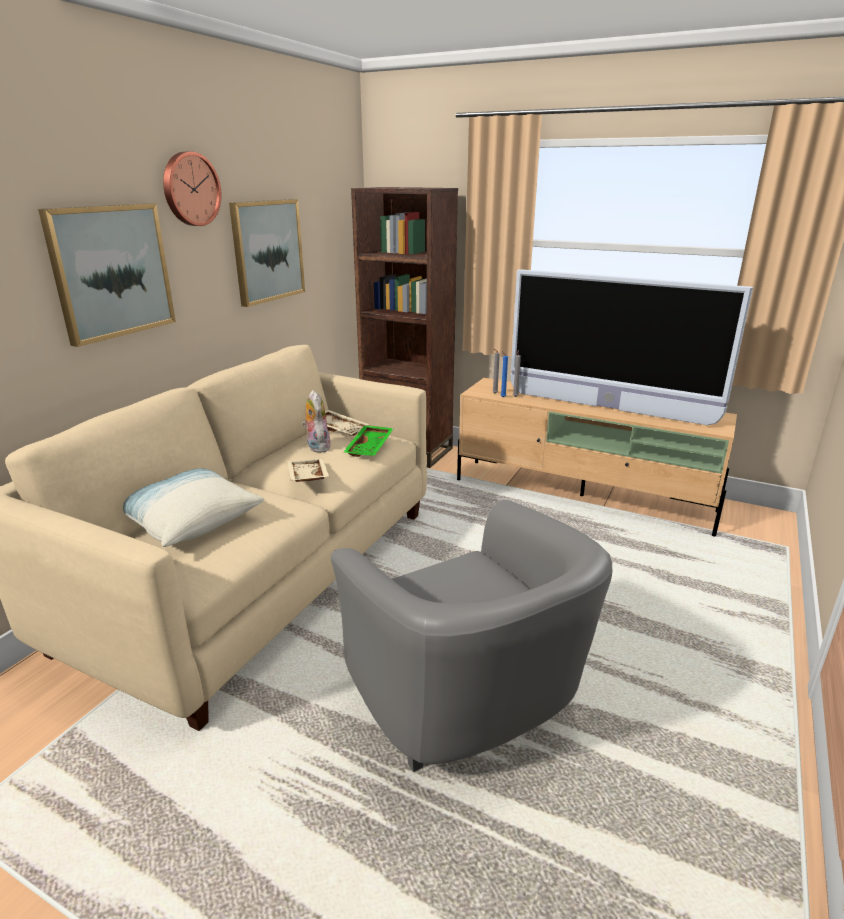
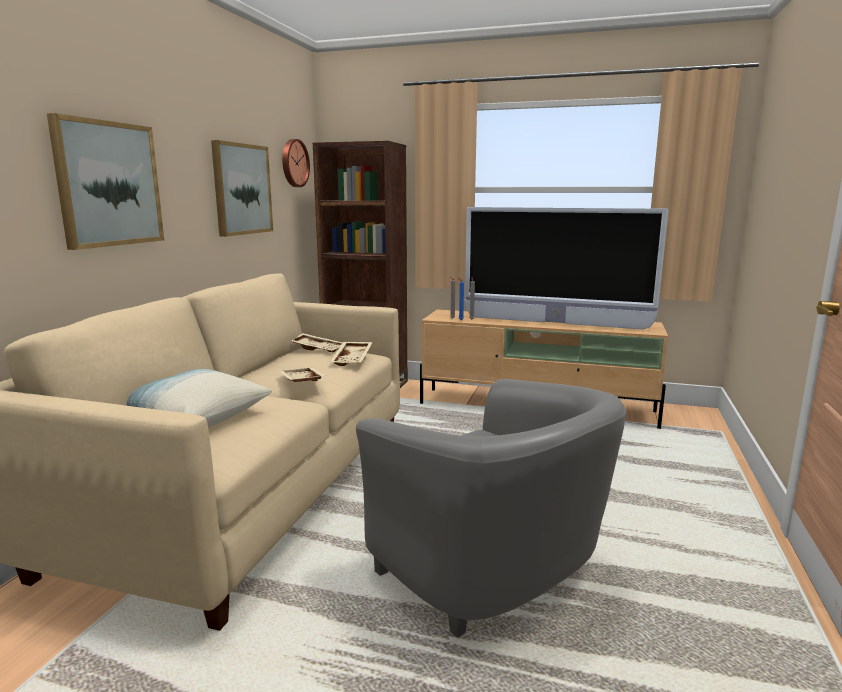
camera: 10 degrees left, 10 degrees down
(190, 189) = (179, 122): wall clock -> wall clock (293, 163)
(316, 447) = (300, 361): plush toy -> none
(370, 448) = (353, 359): green tray -> beige tray

